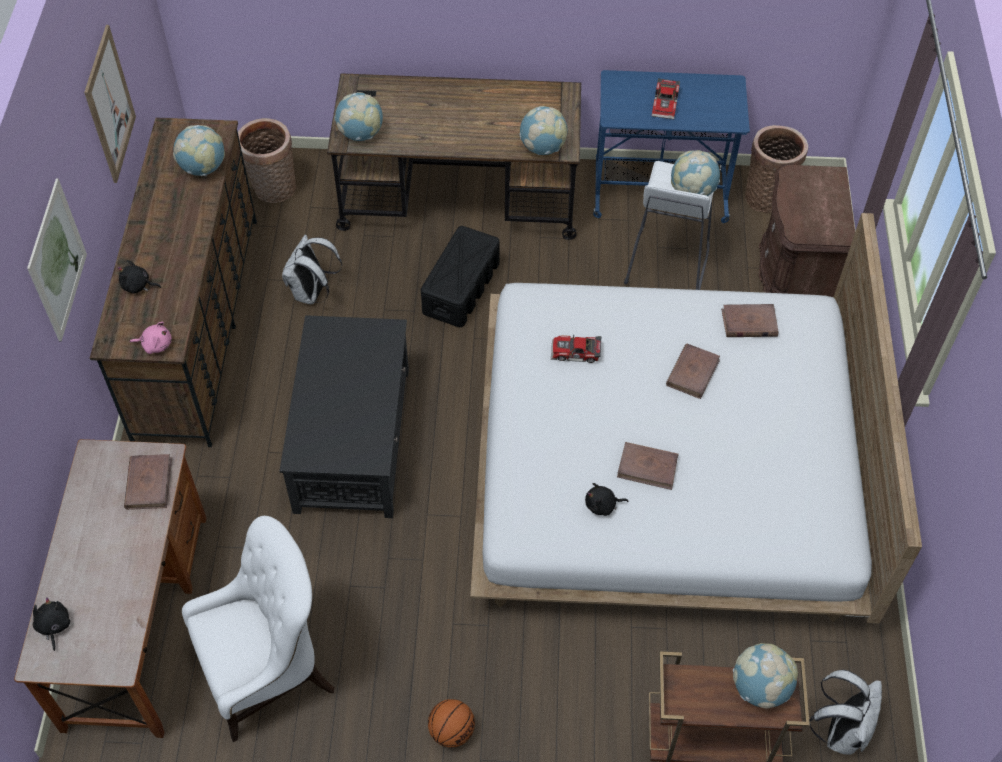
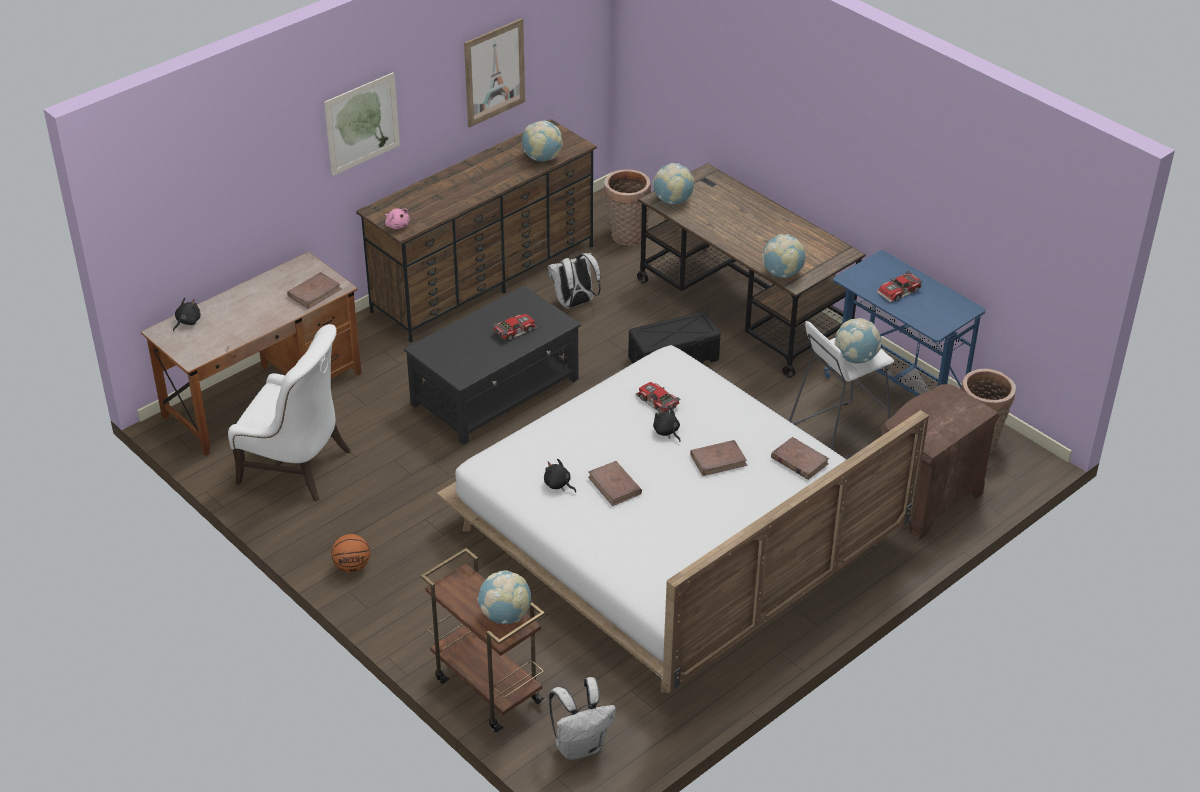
camera: 45 degrees right, 15 degrees down
(138, 286) = (426, 193): black plush toy -> black plush toy (667, 432)
(357, 371) = (514, 330): none -> toy car

